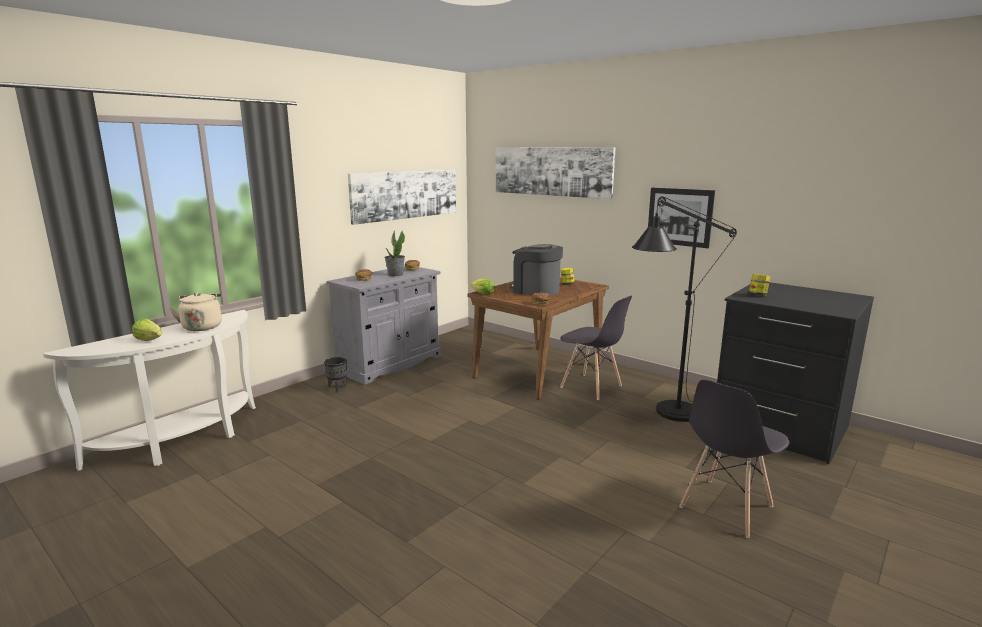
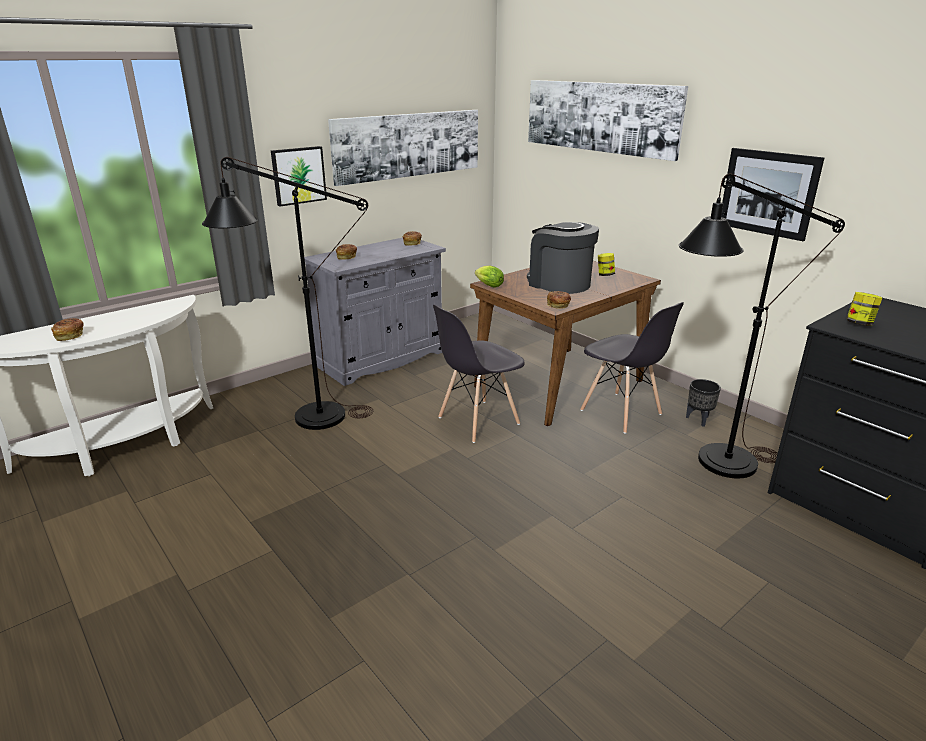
camera: 10 degrees right, 10 degrees up
(150, 340) = (70, 336): lettuce -> bread
(202, 326) = (135, 318): beige kettle -> none
(324, 216) = (298, 175): none -> picture
(337, 388) = (311, 388): black planter -> black planter (698, 419)
(339, 409) = (305, 418): none -> black floor lamp
(395, 274) = (387, 251): potted plant -> none
(725, 507) = (754, 621): grey chair -> grey chair (477, 421)

